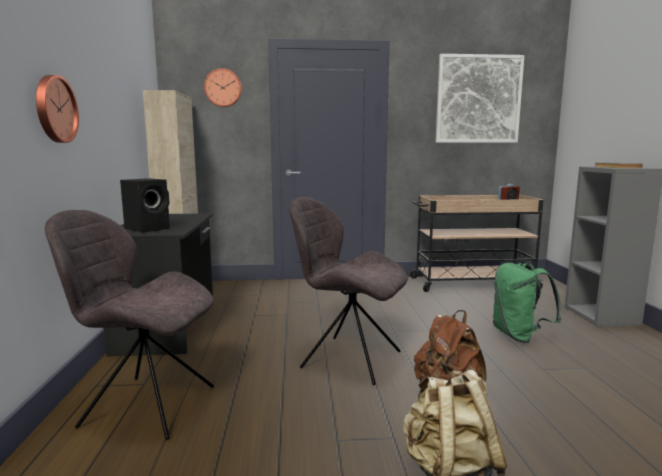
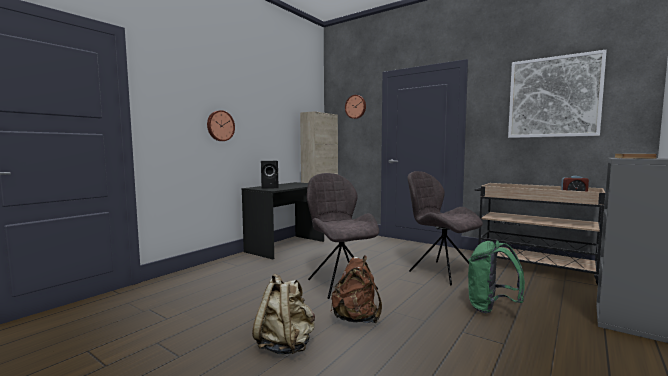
camera: 40 degrees right, 5 degrees down
(145, 405) = (225, 273): grey chair -> grey chair (440, 272)

